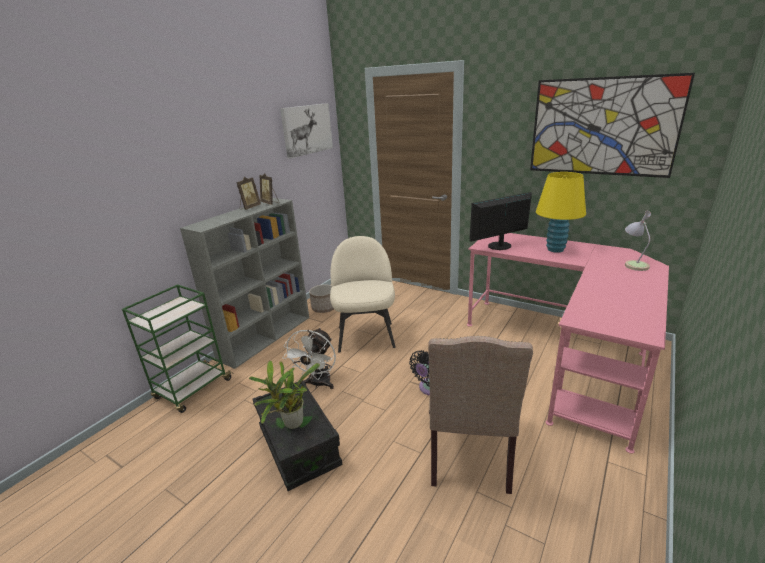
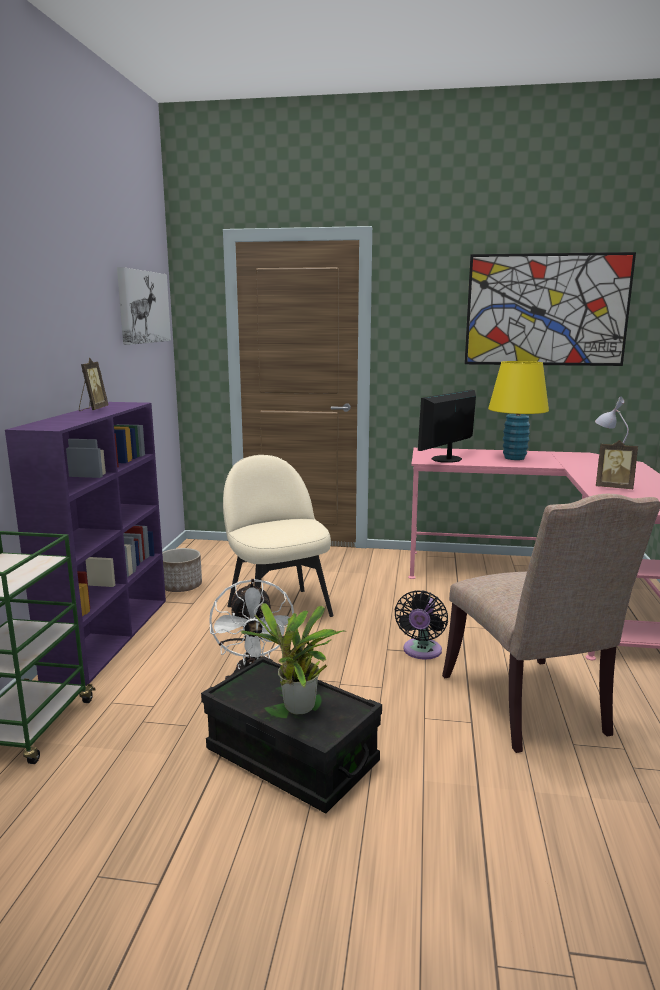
camera: 25 degrees left, 10 degrees down
(266, 337) = (110, 635): grey bookcase -> purple bookcase
(270, 203) = (120, 405): picture frame -> picture frame (613, 488)

